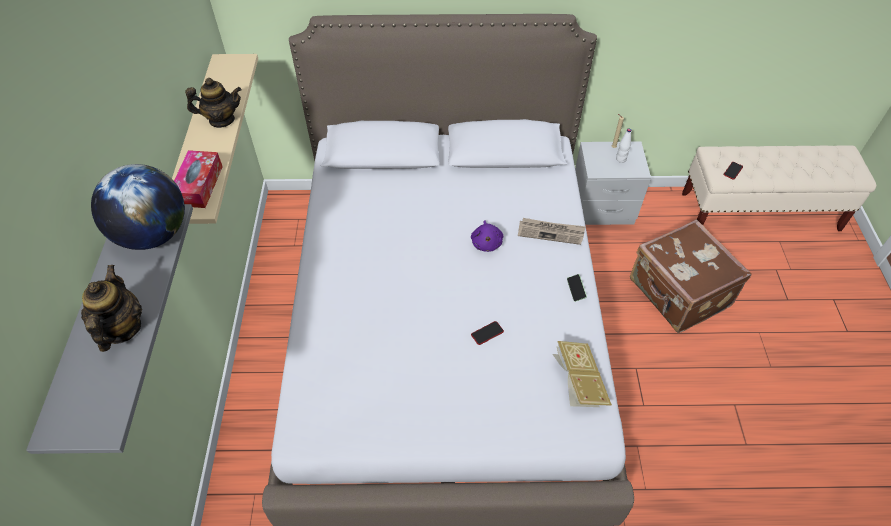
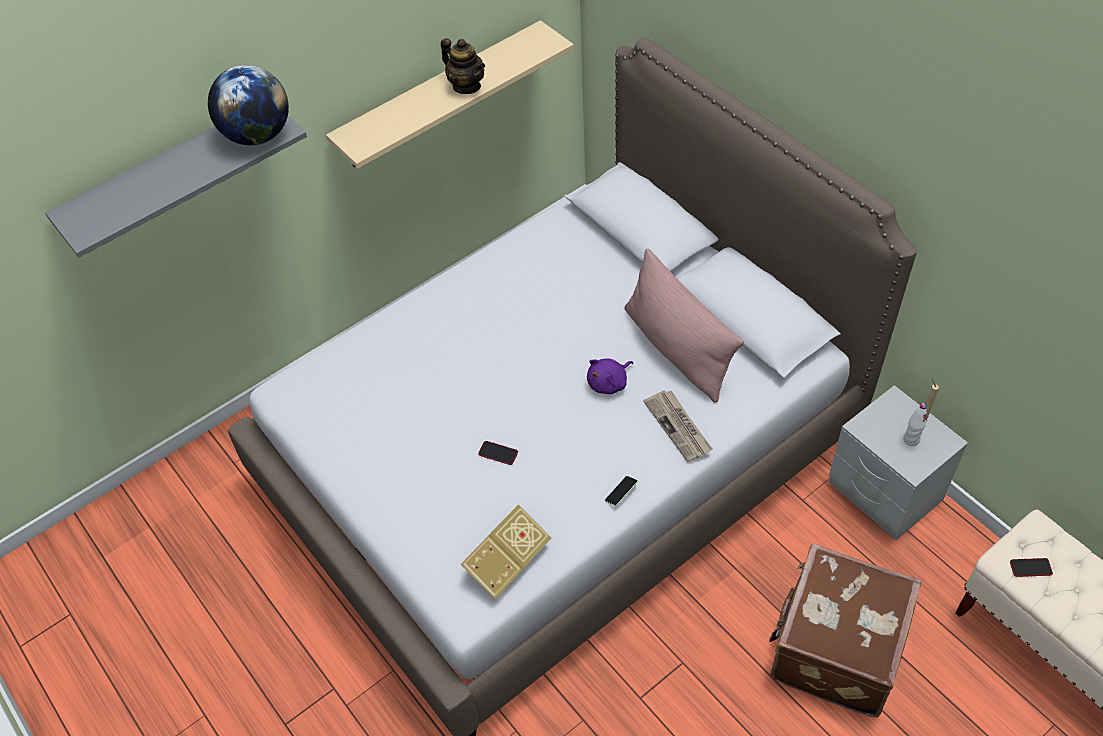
camera: 55 degrees right, 0 degrees up
(122, 328) = (165, 183): teapot -> none
(199, 185) = (381, 129): tissue box -> none
(493, 196) = (677, 349): none -> pink pillow

